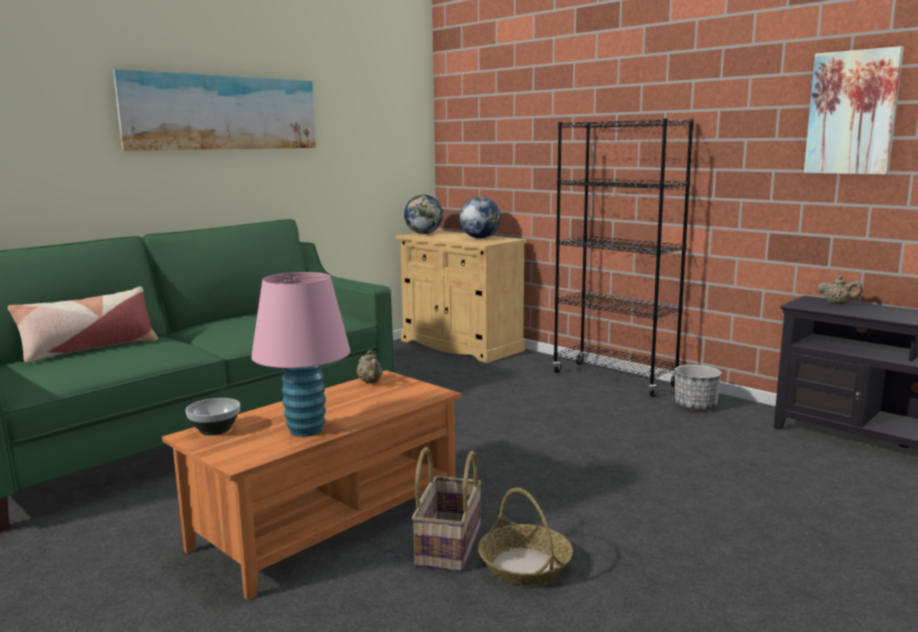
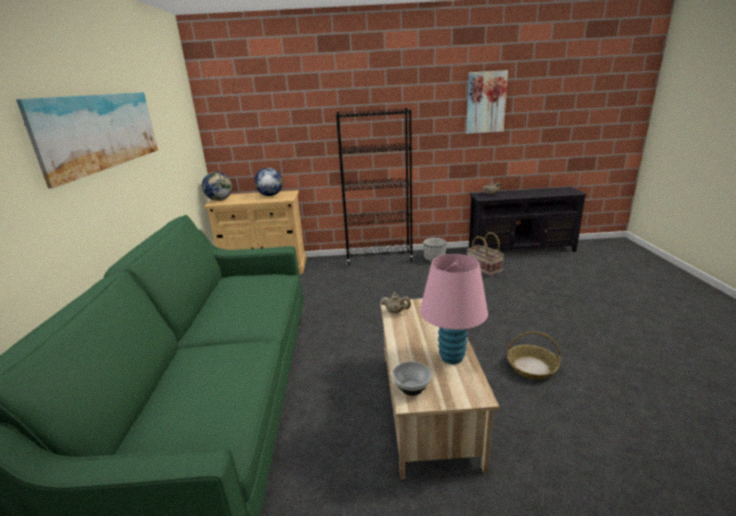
camera: 45 degrees left, 10 degrees up
(89, 349) = (168, 390): pillow -> none
(329, 521) = (426, 405): orange coffee table -> beige coffee table
(447, 545) = (493, 379): basket -> basket (483, 269)

